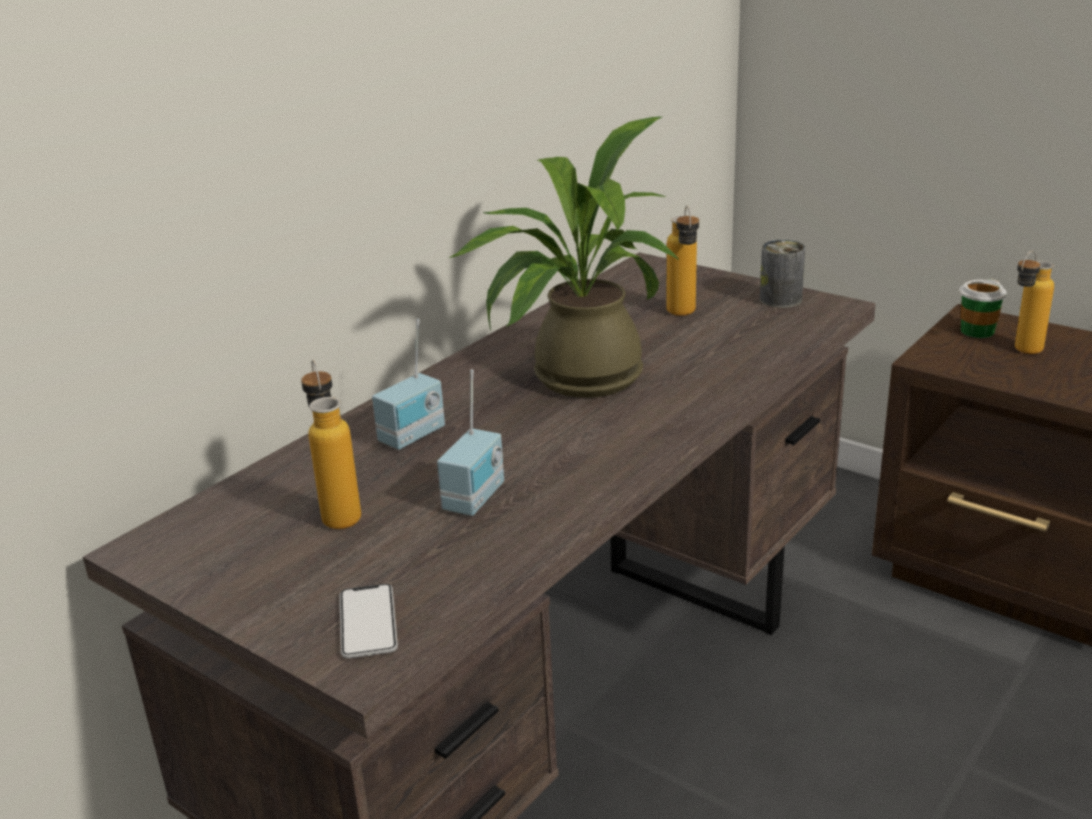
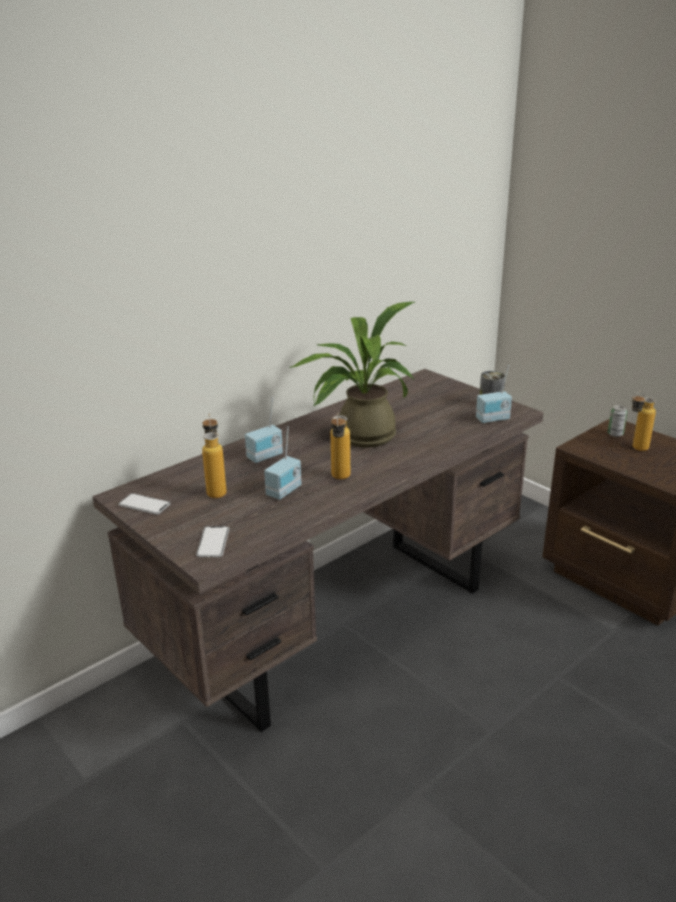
camera: 10 degrees right, 0 degrees up
(199, 561) = (144, 505): none -> phone
(683, 316) = (432, 408): bottle -> bottle (340, 479)
(798, 324) = (493, 420): none -> radio
(977, 331) = (615, 434): cup -> can

